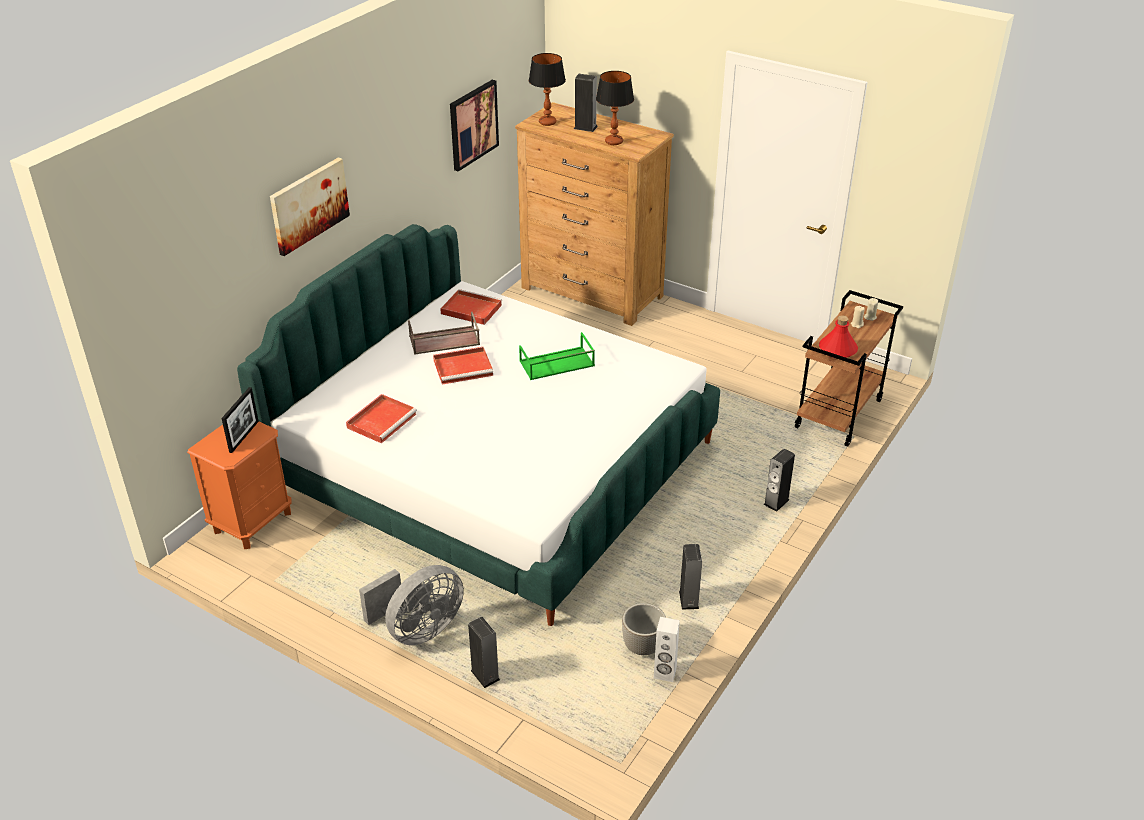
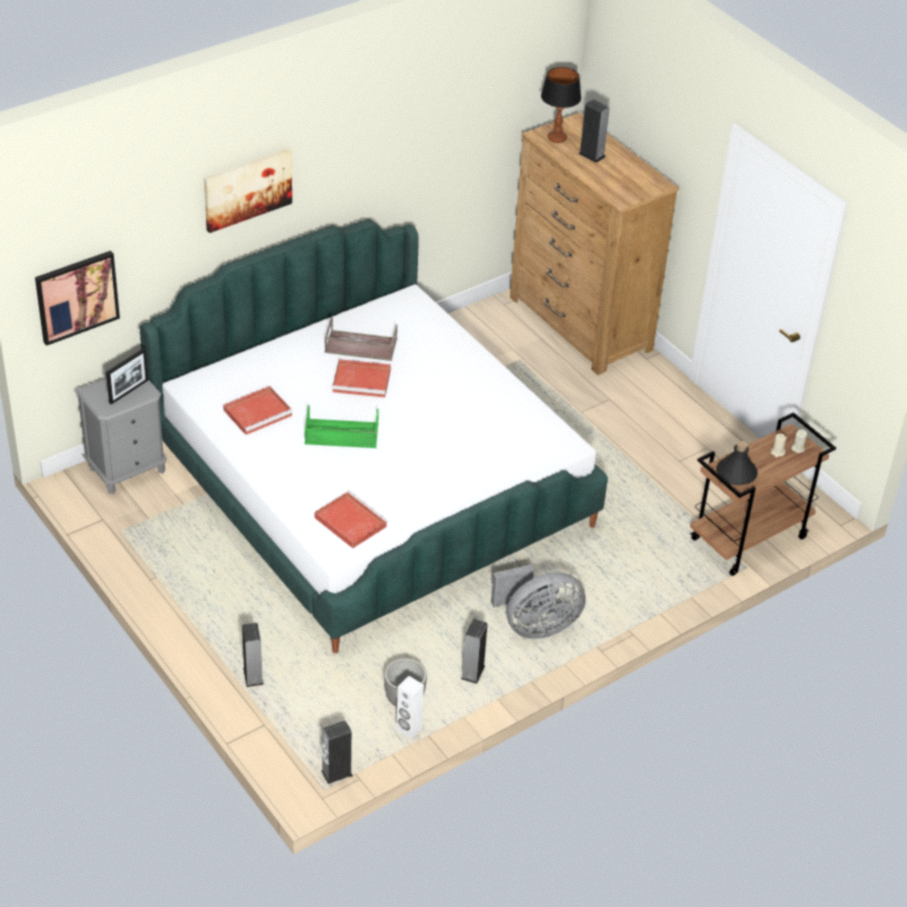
camera: 20 degrees right, 5 degrees up
(253, 521) = (127, 469): orange nightstand -> grey nightstand
(418, 630) = (219, 617): grey fan -> grey fan (536, 626)
(470, 309) = (405, 319): red tray -> red tray (349, 521)
(473, 124) = (467, 127): picture -> picture (76, 296)
(556, 364) = (451, 403): green tray -> green tray (340, 434)
(613, 142) = (608, 181): table lamp -> none
(776, 503) = (619, 609): speaker -> speaker (336, 773)
(837, 349) = (736, 473): red bottle -> black bottle

